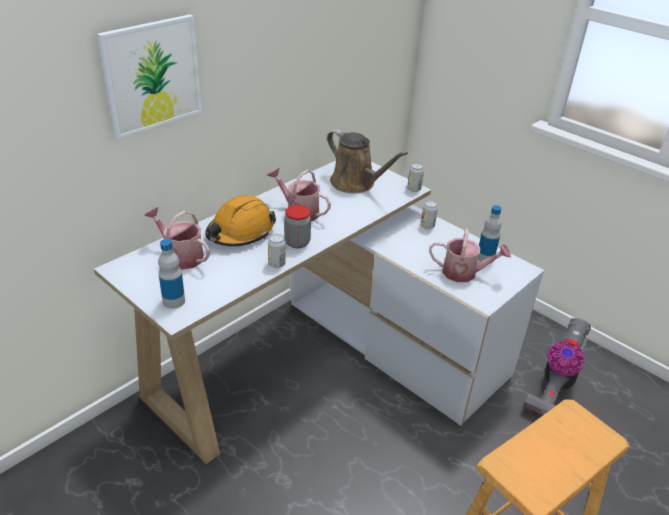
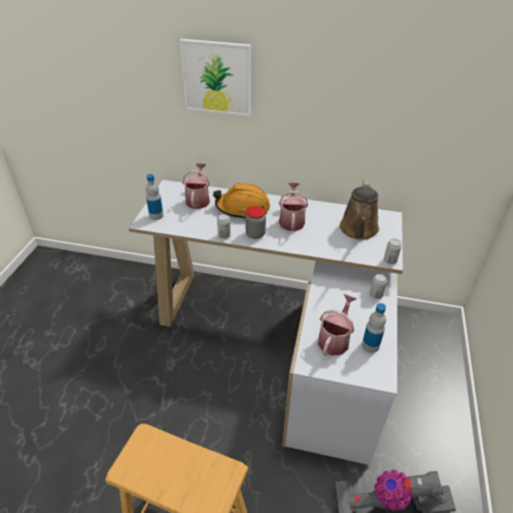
camera: 60 degrees right, 5 degrees up
(464, 273) = (335, 339): watering can -> watering can turned 135 degrees counterclockwise

